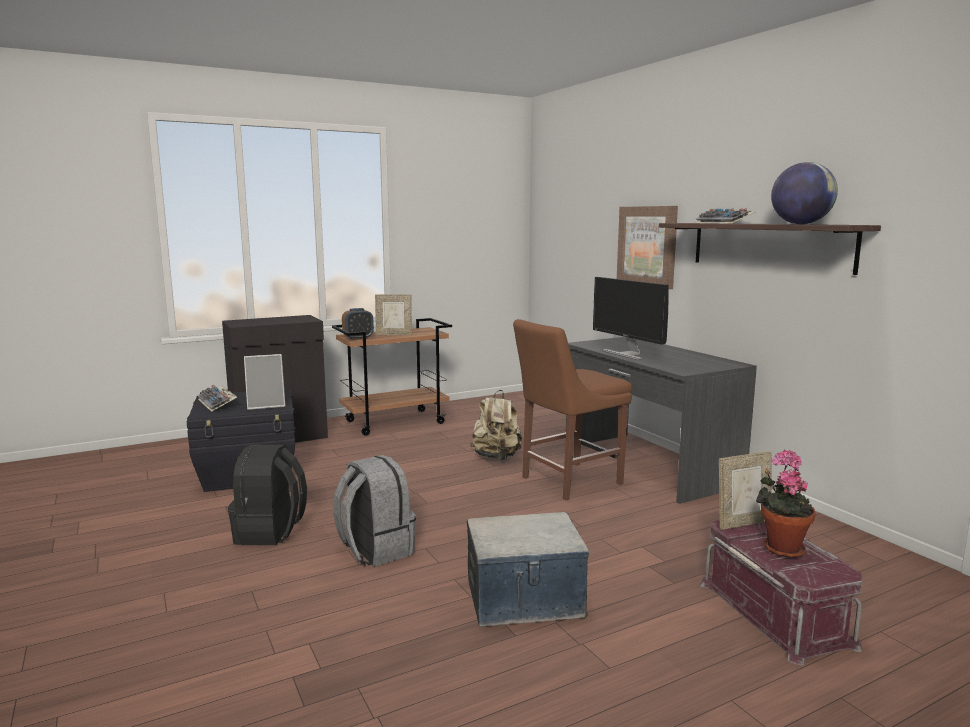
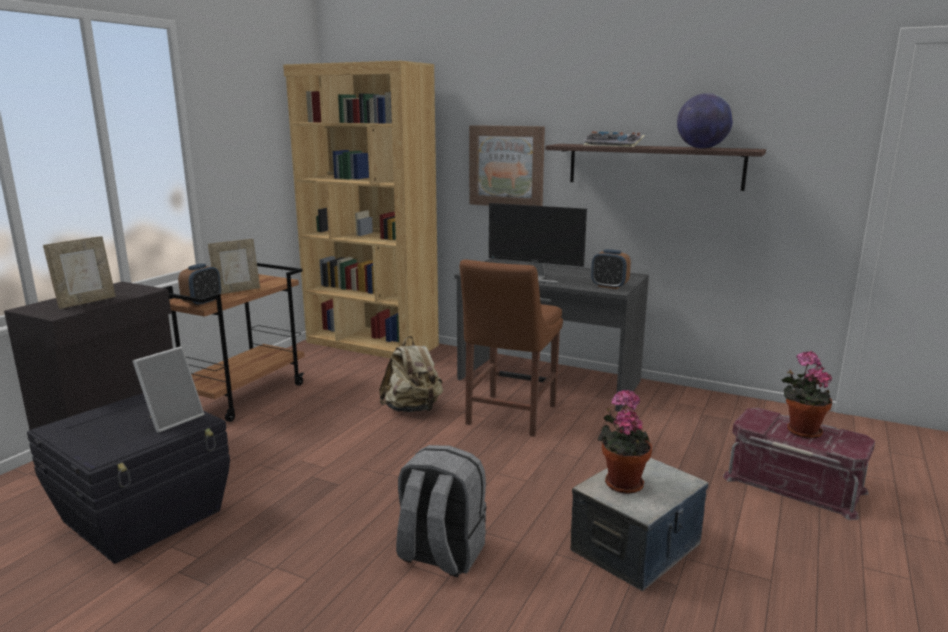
camera: 35 degrees left, 5 degrees up
(218, 403) = (91, 434): keyboard -> none
(270, 532) = (293, 582): black backpack -> none
(510, 526) = (621, 482): none -> potted plant
(534, 407) = (372, 344): none -> brown bookcase
(685, 368) = (609, 286): none -> alarm clock
(743, 523) = (753, 418): picture frame -> picture frame (86, 302)

